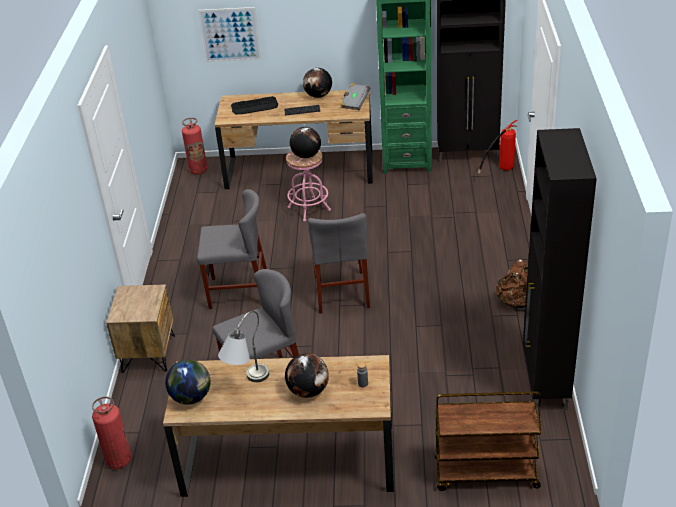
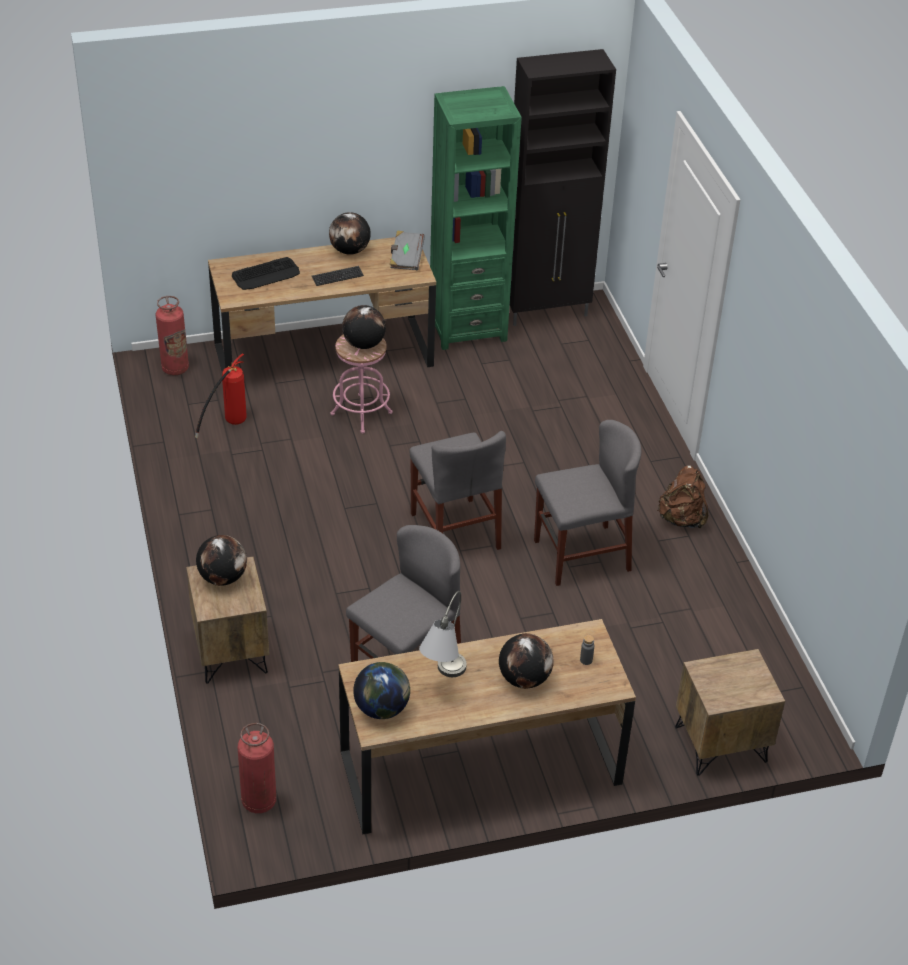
camera: 20 degrees left, 5 degrees up
(138, 296) = (223, 578): none -> globe
(230, 34) = (225, 175): picture -> none
(238, 291) = (315, 547): grey chair -> grey chair (581, 555)
(485, 474) = (720, 745): brown cart -> brown nightstand
(500, 170) = (597, 331): fire extinguisher -> fire extinguisher (227, 425)
(545, 383) = (751, 622): black cabinet -> none

